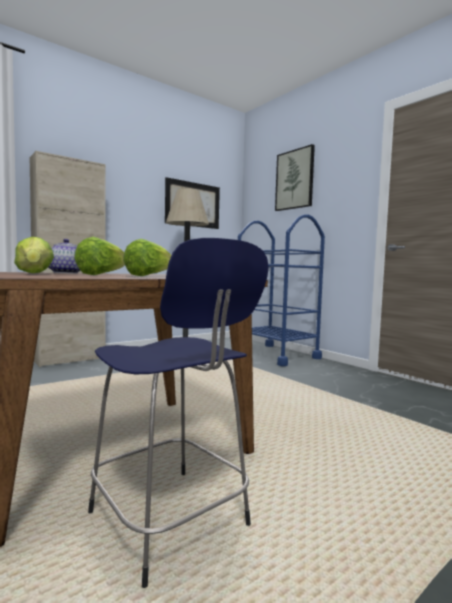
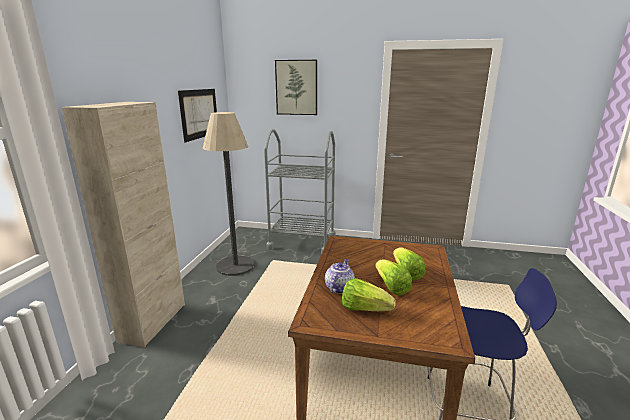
camera: 40 degrees left, 15 degrees up
(275, 354) = (302, 242): blue cart -> grey cart

